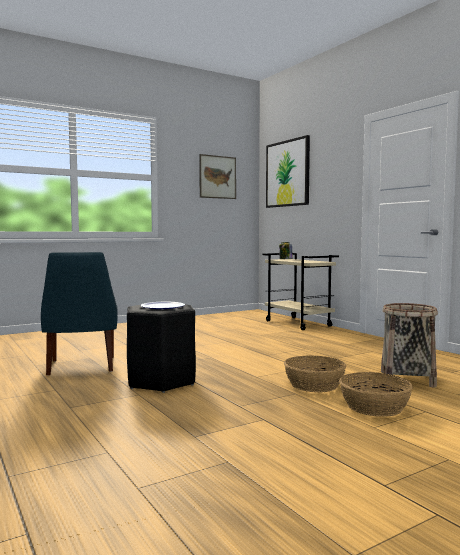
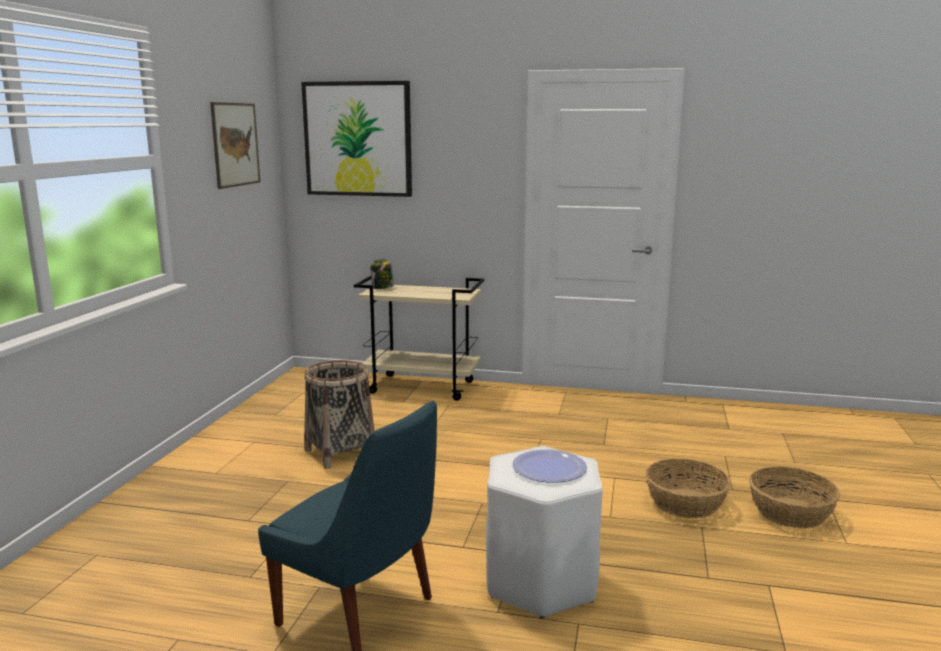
camera: 45 degrees left, 10 degrees up
(161, 381) = (540, 582): black stool -> white stool
(407, 379) = (724, 455): basket -> basket (340, 452)

